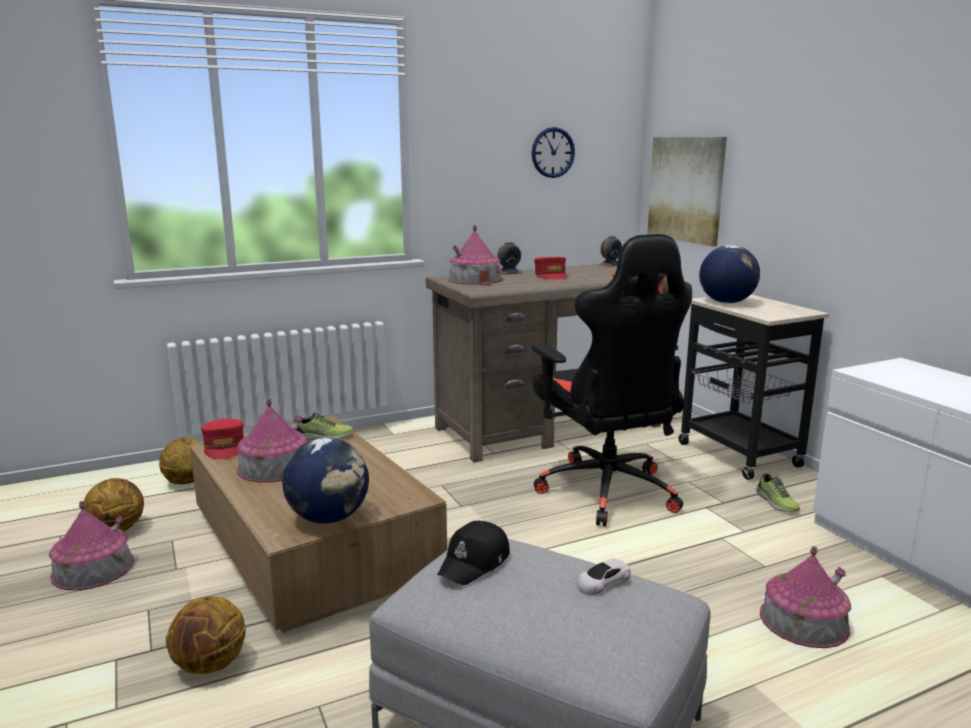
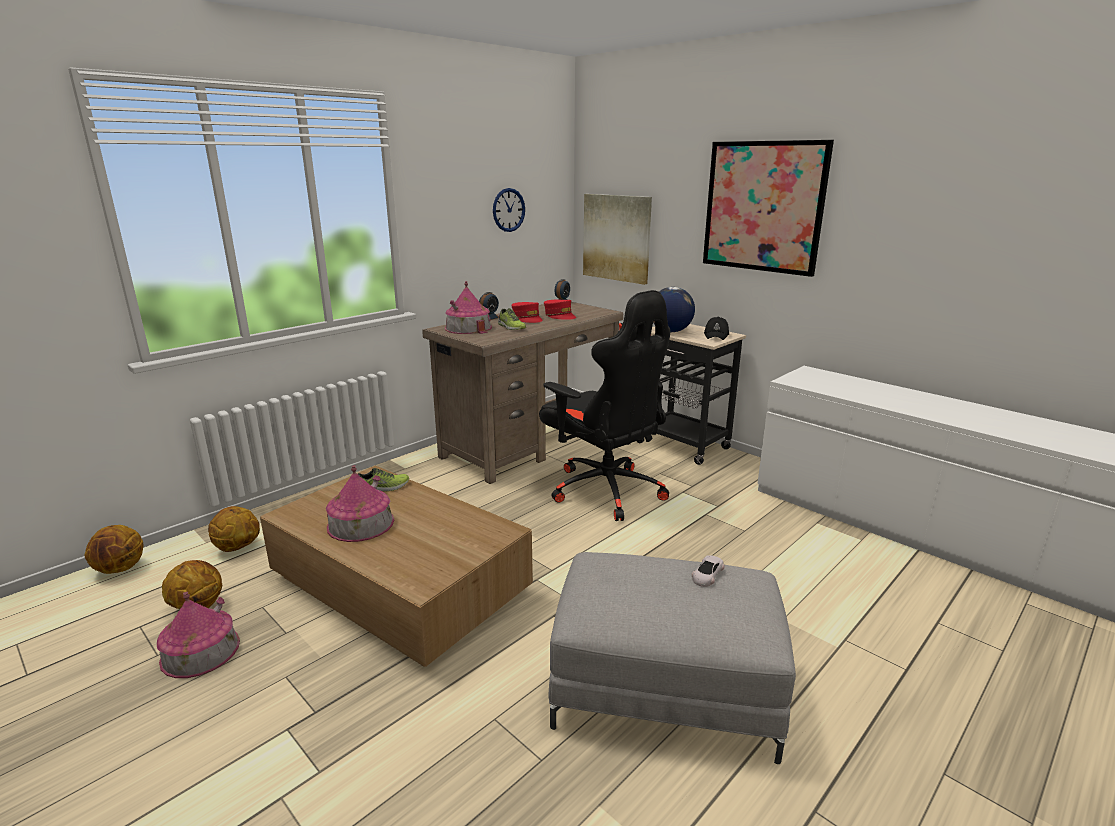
camera: 20 degrees left, 5 degrees up
(210, 665) = (380, 710): basketball -> basketball (120, 569)
(224, 447) = (298, 513): red cap -> red cap (560, 316)
(329, 518) = (447, 563): globe -> none
(475, 563) = (609, 579): black cap -> black cap (716, 335)
(776, 502) = (726, 479): shoe -> shoe (511, 327)
(803, 621) = (788, 566): toy house -> none
(857, 142) = (763, 207): none -> picture

